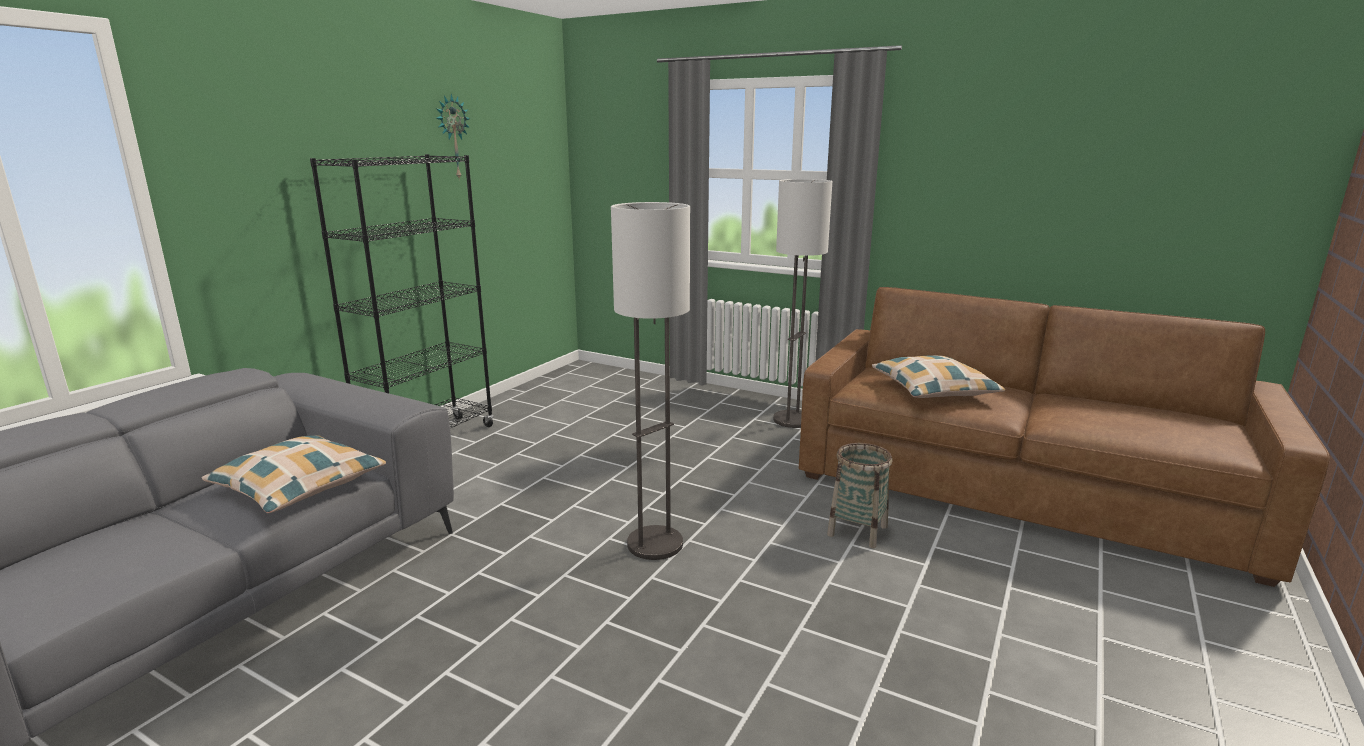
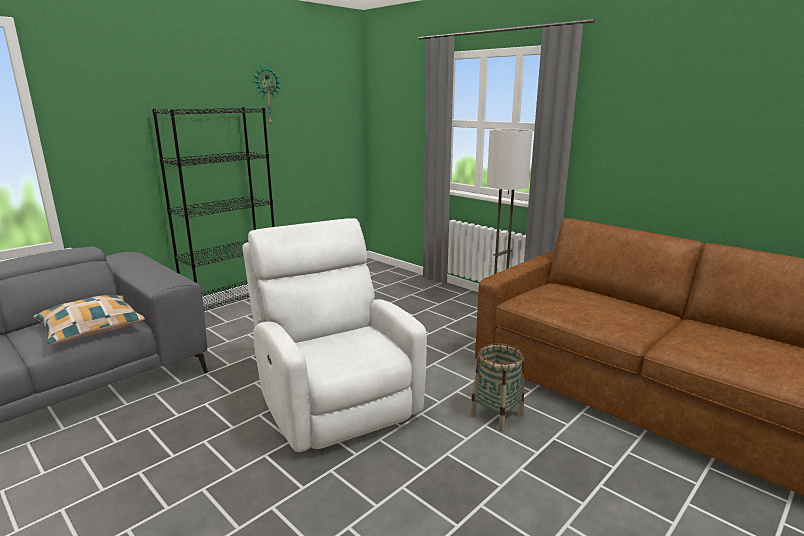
camera: 15 degrees right, 0 degrees up
(655, 544) = (335, 401): floor lamp -> white armchair
(933, 390) = (585, 306): pillow -> none

